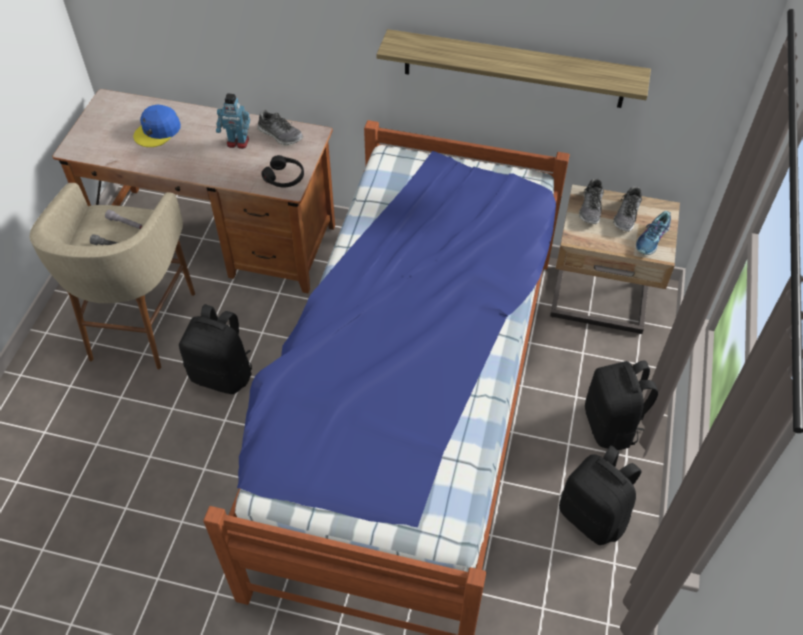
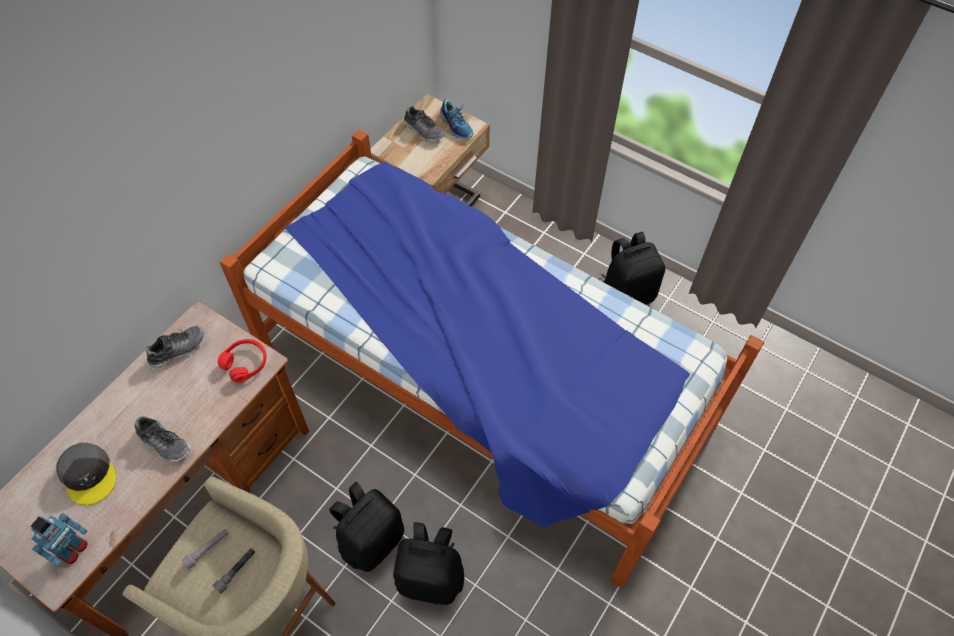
camera: 70 degrees left, 5 degrees up
(157, 131) = (89, 474): blue cap -> grey cap
(237, 142) = (164, 394): toy robot -> toy robot (72, 549)
(284, 177) = (245, 363): black headphones -> red headphones
(513, 69) = (298, 102): shelf -> none
(591, 209) = (403, 150): shoe -> shoe (164, 443)
(612, 425) = (554, 251): black backpack -> black backpack (431, 577)

